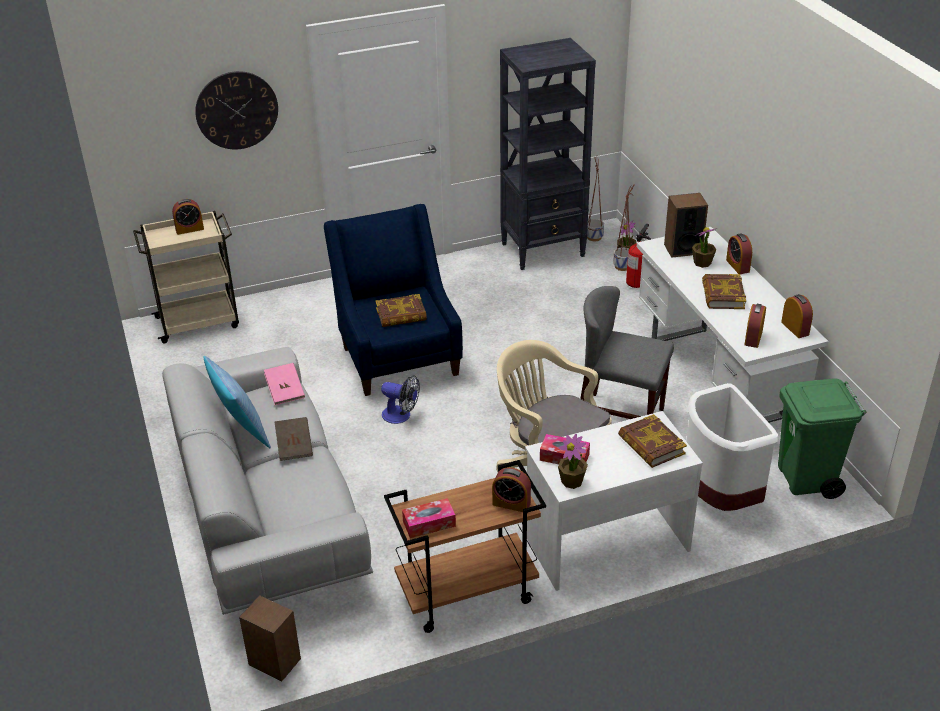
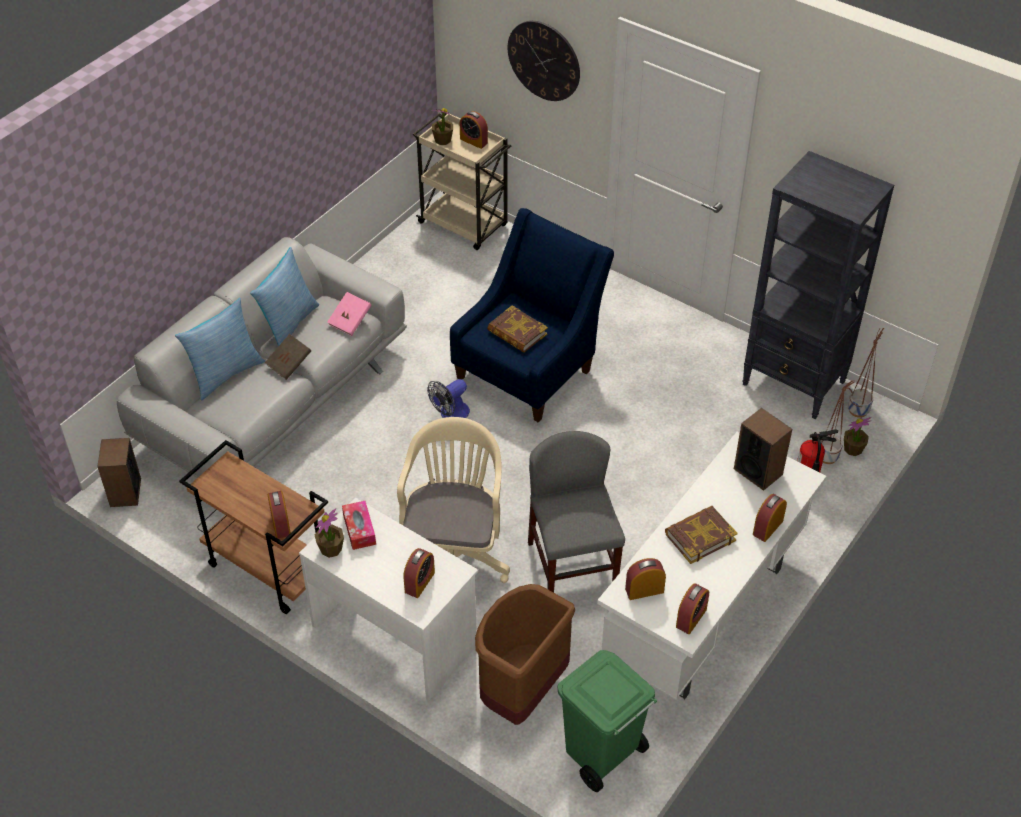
camera: 55 degrees right, 10 degrees up
(256, 493) = (225, 374): none -> pillow
(401, 416) = (450, 414): fan -> fan turned 60 degrees clockwise
(429, 523) = (222, 485): tissue box -> none
(651, 445) = (419, 582): book -> alarm clock
(702, 263) = (746, 497): potted plant -> potted plant (442, 140)
(718, 496) = (521, 691): white trash can -> brown trash can

